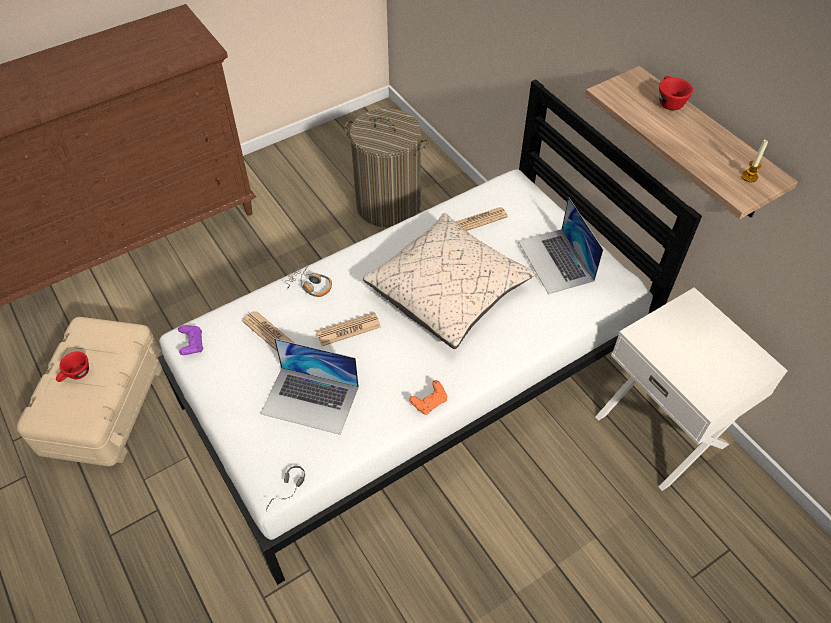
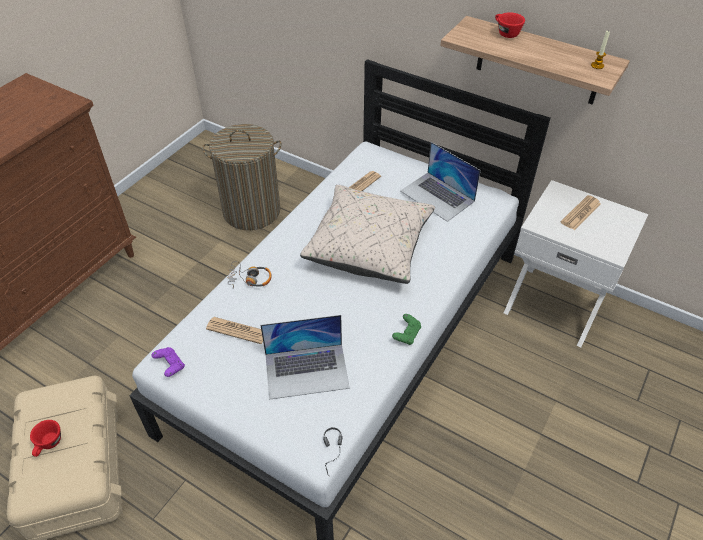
camera: 25 degrees left, 5 degrees down
(348, 329) = (305, 303): newspaper -> newspaper (580, 213)
(429, 402) = (407, 334): orange game controller -> green game controller

